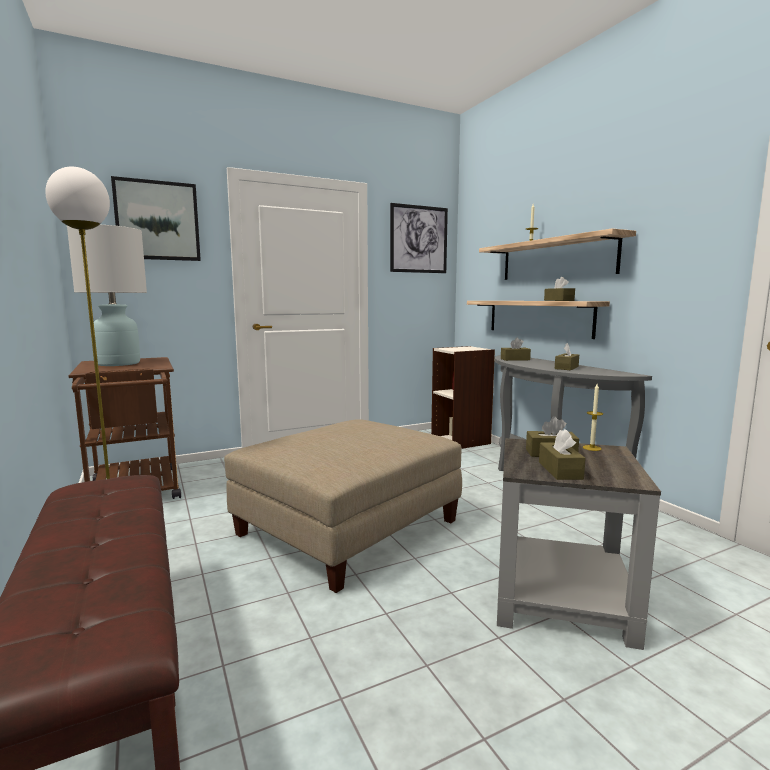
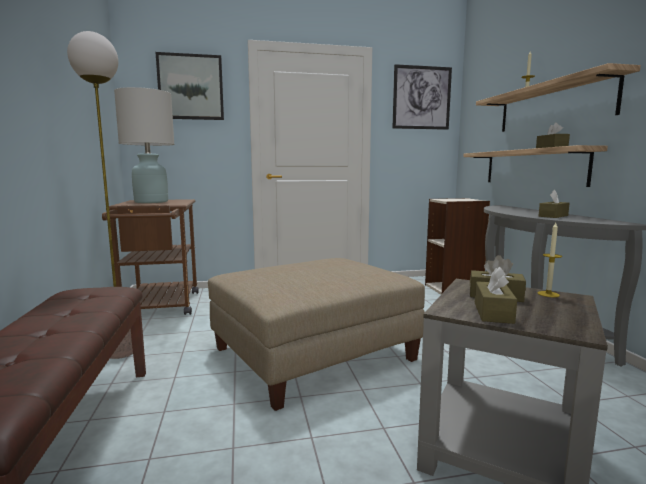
camera: 15 degrees right, 0 degrees up
(515, 359) = (503, 208): brown tissue box -> none

